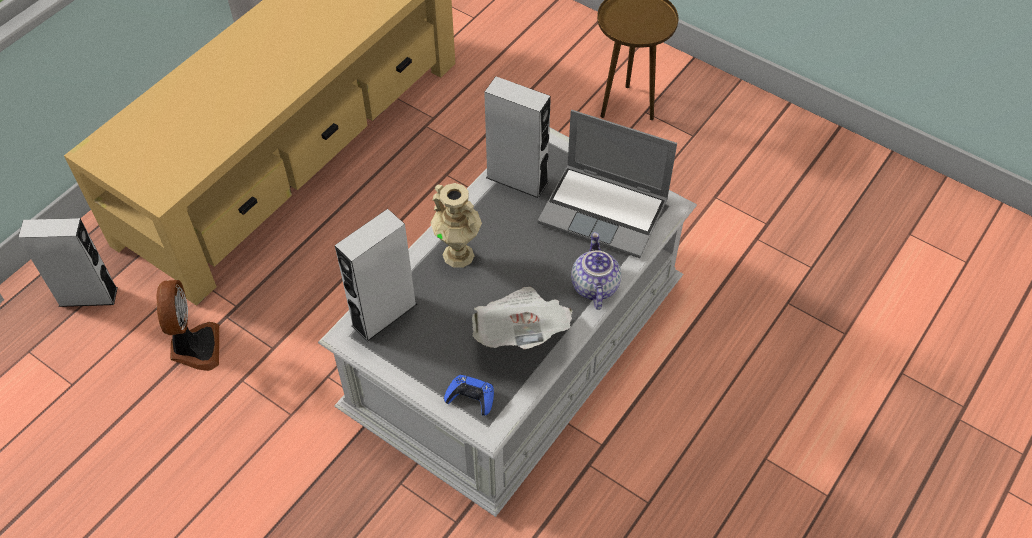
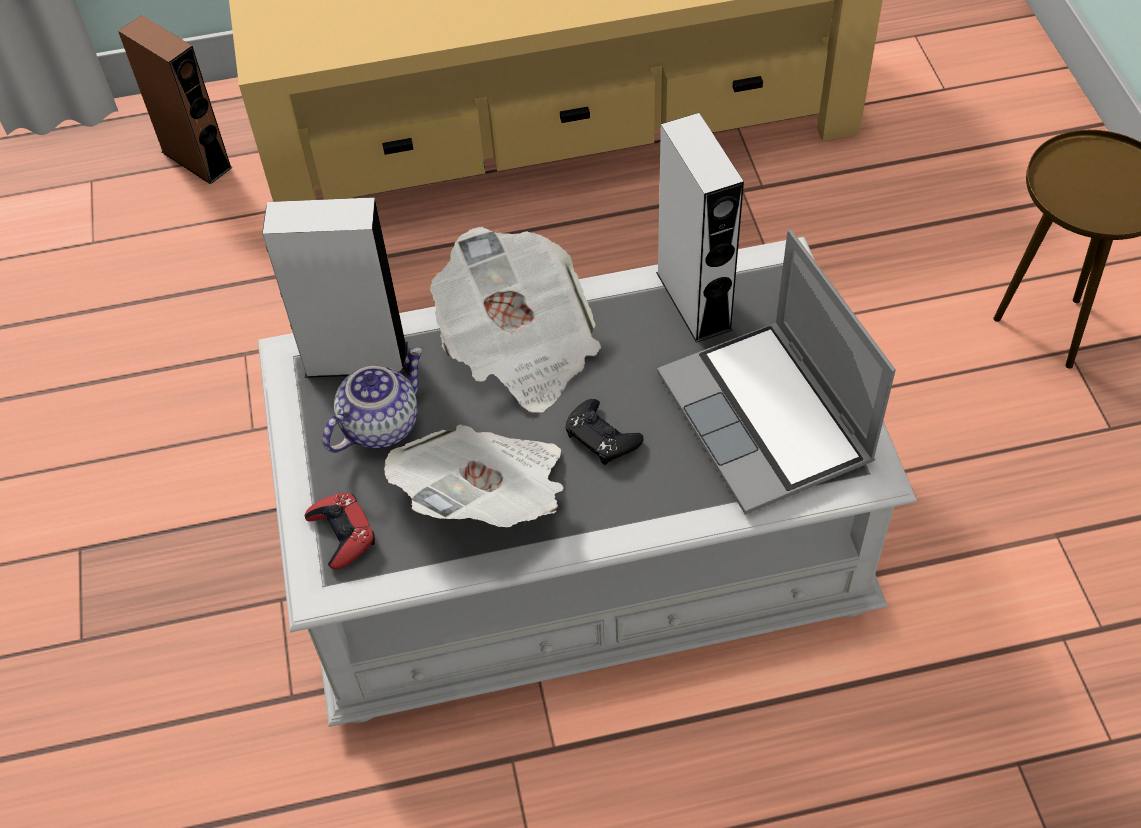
camera: 45 degrees right, 0 degrees up
(88, 296) = (196, 159): grey speaker -> brown speaker
(194, 347) = (237, 284): fan -> none
(459, 254) = (519, 347): beige vase -> newspaper
(471, 397) = (342, 534): blue game controller -> red game controller
(542, 268) = (602, 436): none -> black game controller
(593, 286) = (644, 507): teapot -> teapot (380, 423)

